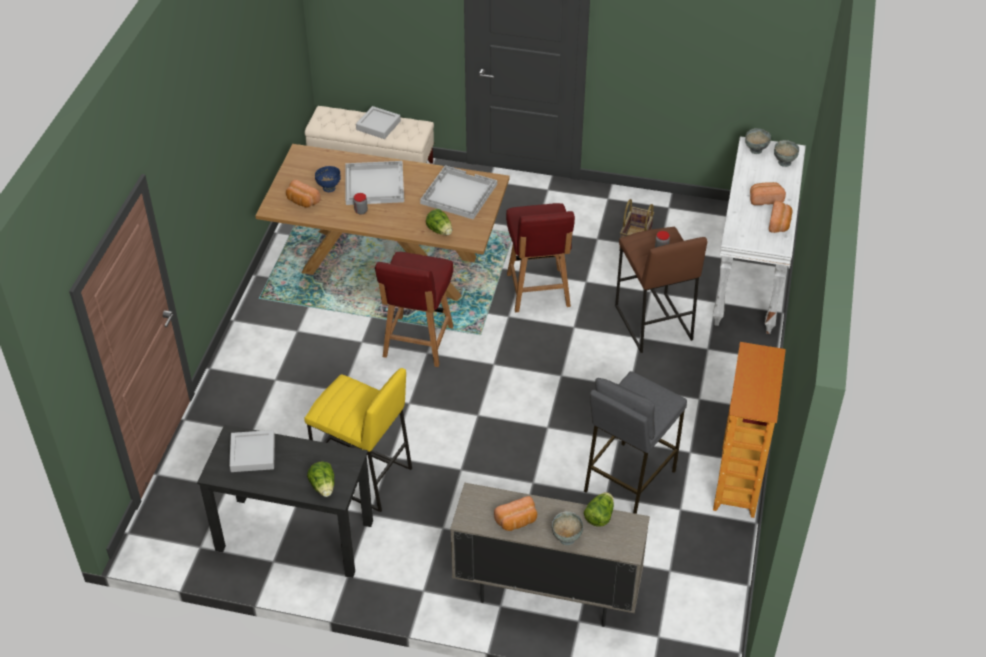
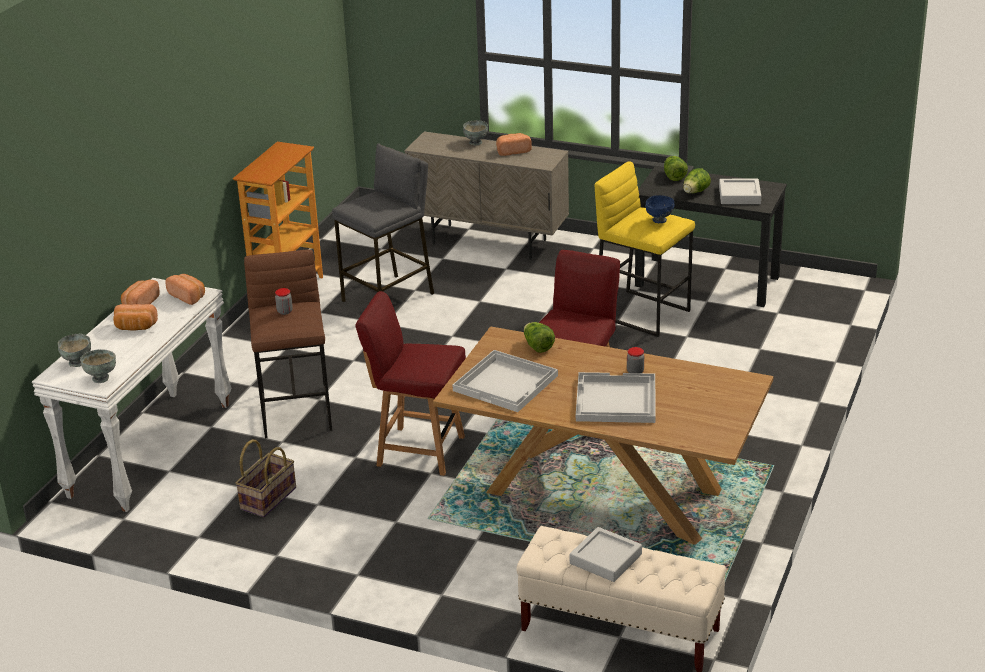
camera: 170 degrees left, 15 degrees down
(302, 201) = (713, 386): bread -> bread (188, 296)
(329, 187) = (678, 400): blue bowl -> blue bowl (659, 220)
(538, 291) = (418, 450): red chair -> red chair turned 75 degrees counterclockwise
(599, 516) = (444, 151): lettuce -> lettuce (695, 192)

